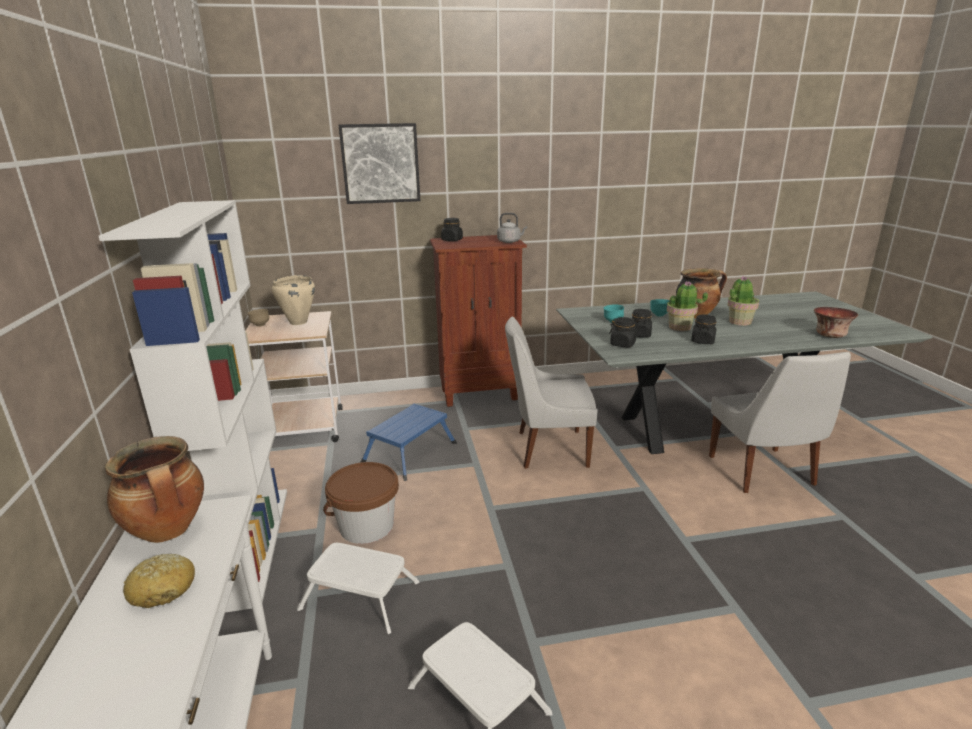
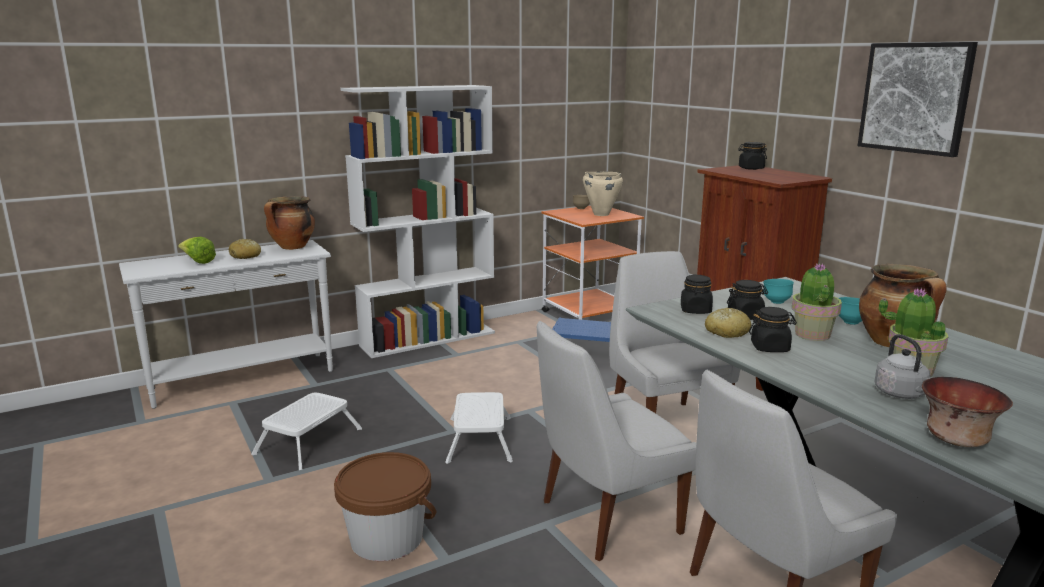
camera: 70 degrees right, 5 degrees down
(127, 664) = (198, 262): none -> lettuce
(304, 426) = (590, 315): beige cart -> orange cart
(359, 596) = (392, 383): white step ladder -> white step ladder (479, 439)
(366, 526) = (470, 368): brown bucket -> brown bucket (387, 538)
(380, 163) = (722, 74): picture -> picture (915, 98)
(510, 242) = (783, 180): grey kettle -> grey kettle (901, 394)
(671, 345) = (726, 332): none -> bread
(679, 510) = (605, 518): none -> white chair

